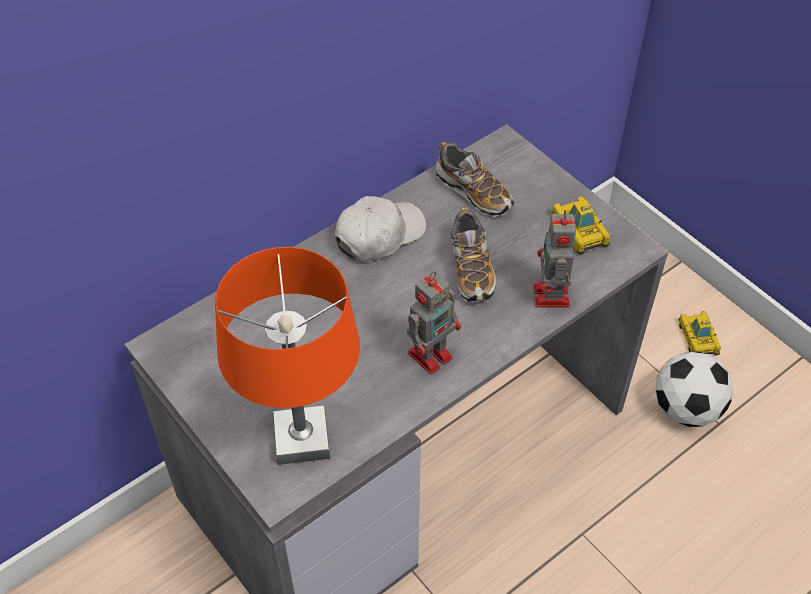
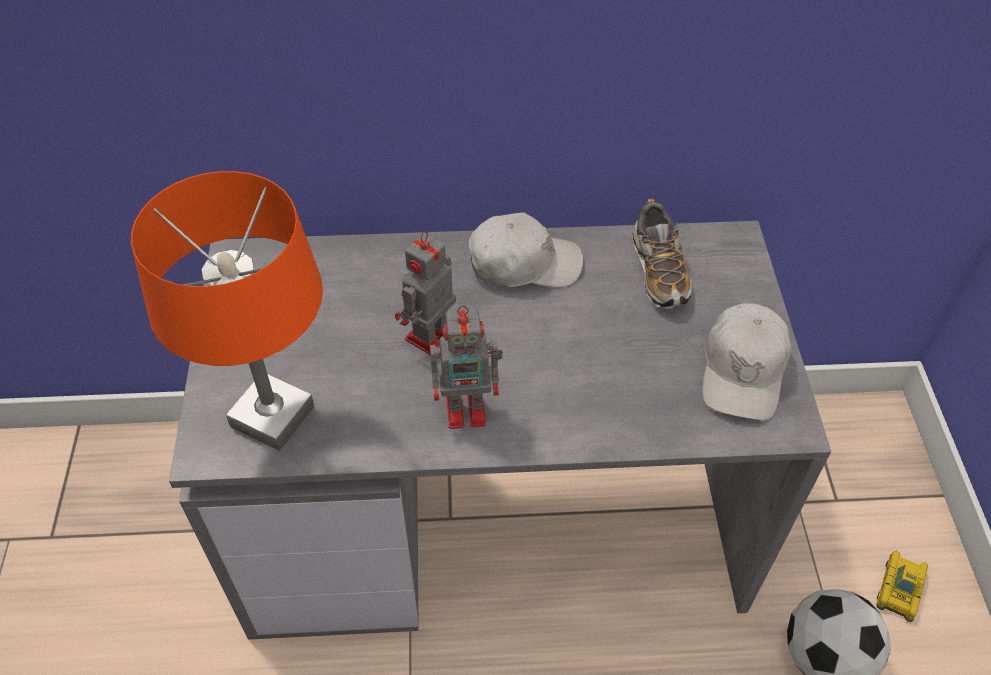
camera: 35 degrees right, 0 degrees up
(471, 269) = (586, 347): shoe -> none
(551, 297) = (646, 424): toy robot -> toy robot (429, 339)
(579, 230) = (743, 370): toy car -> white cap

